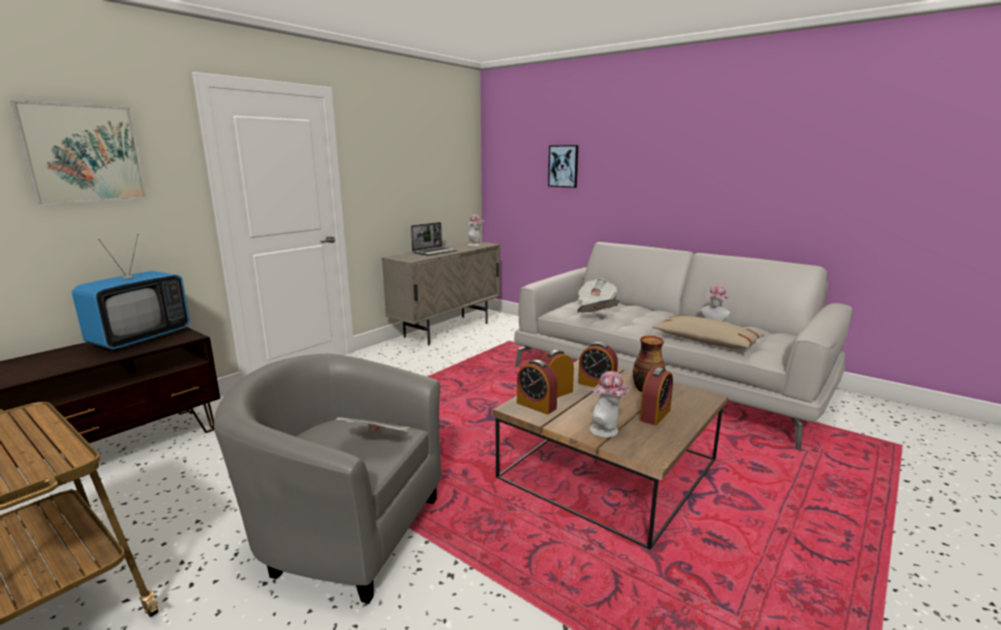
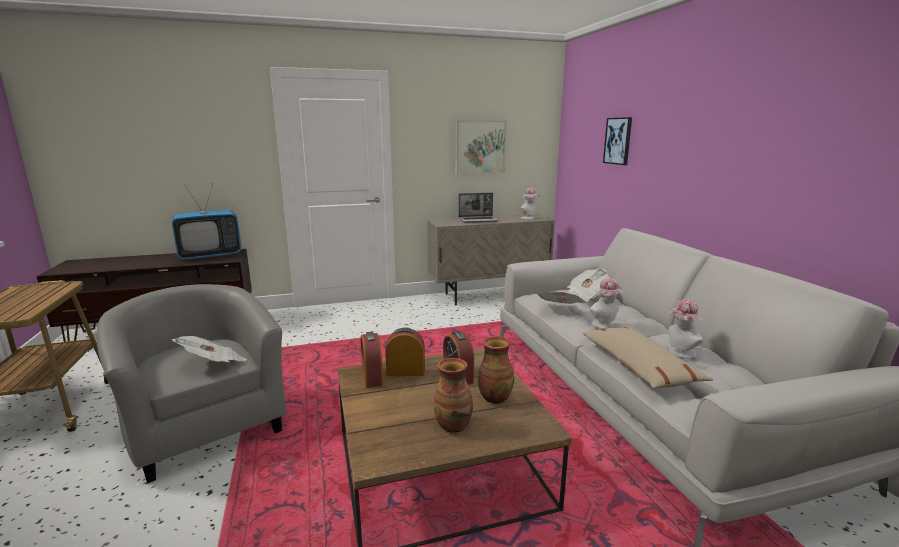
camera: 35 degrees right, 0 degrees up
(83, 153) = (193, 127): picture -> picture (480, 147)
(607, 431) = (383, 422): hat -> hat (605, 325)
(655, 415) = (453, 425): alarm clock -> vase

